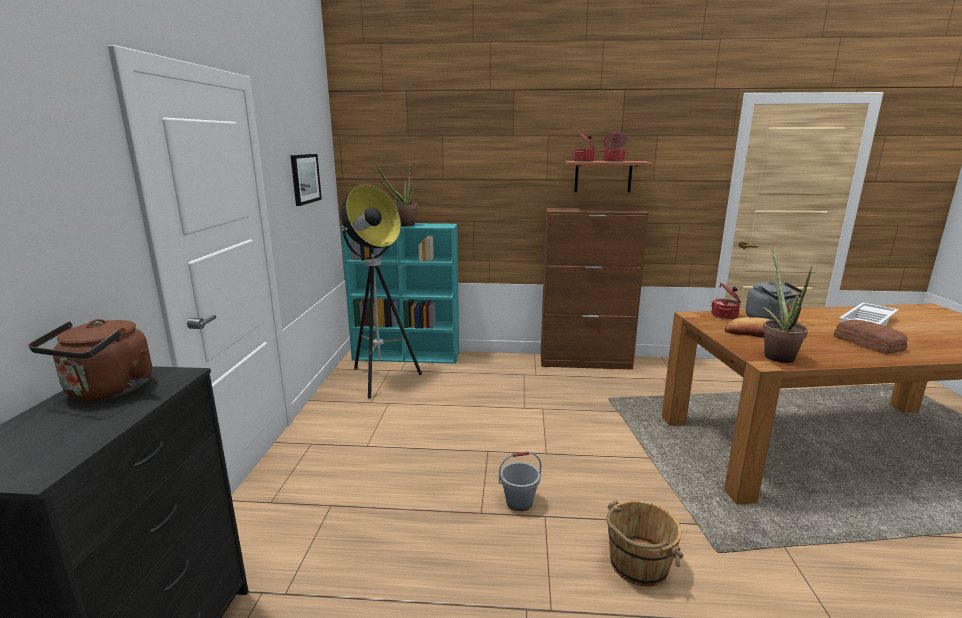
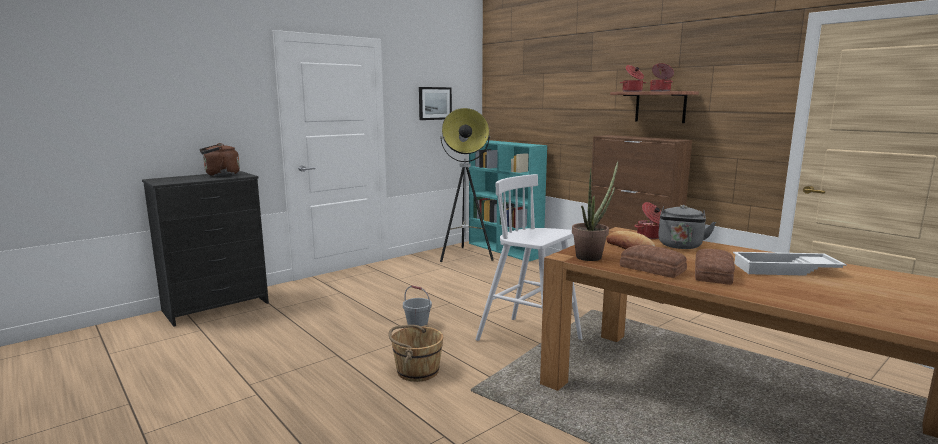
camera: 45 degrees right, 5 degrees down
(402, 225) = (506, 143): potted plant -> none
(636, 458) = (530, 340): none -> white stool
(839, 353) = (652, 269): none -> bread

